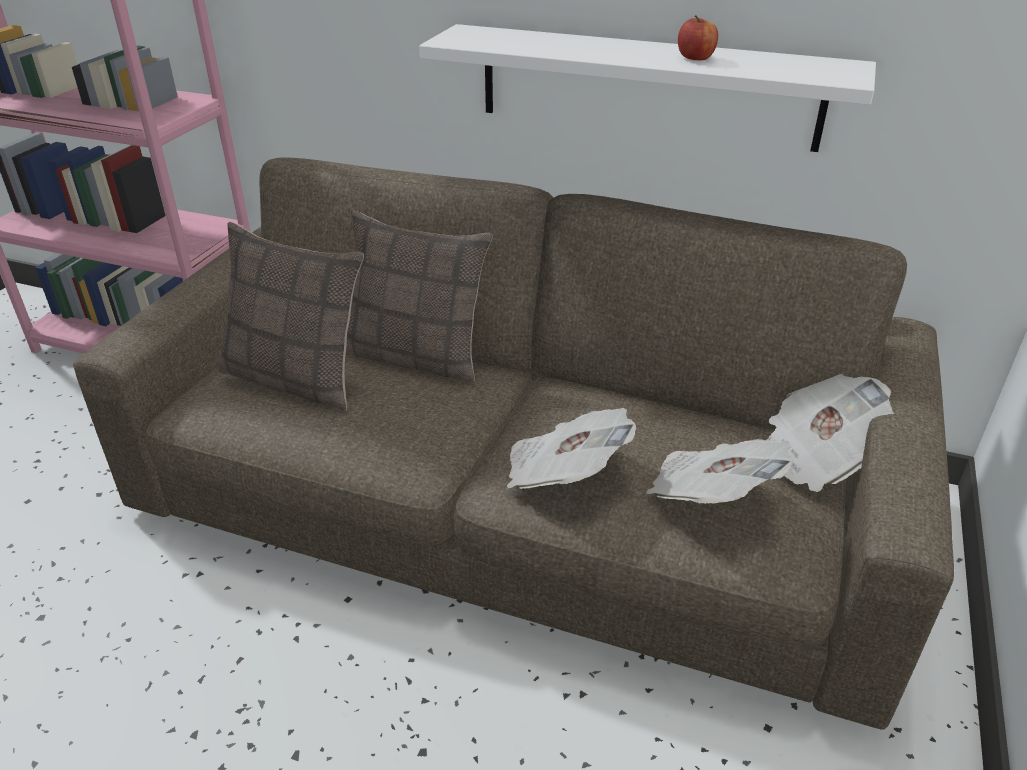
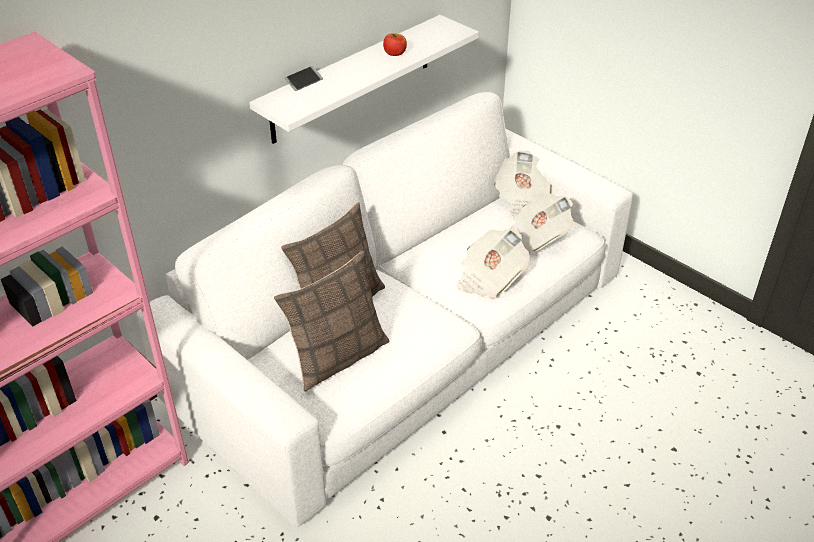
camera: 65 degrees left, 5 degrees up
(514, 498) = (406, 338): brown sofa -> white sofa
(538, 34) = (304, 82): none -> phone

